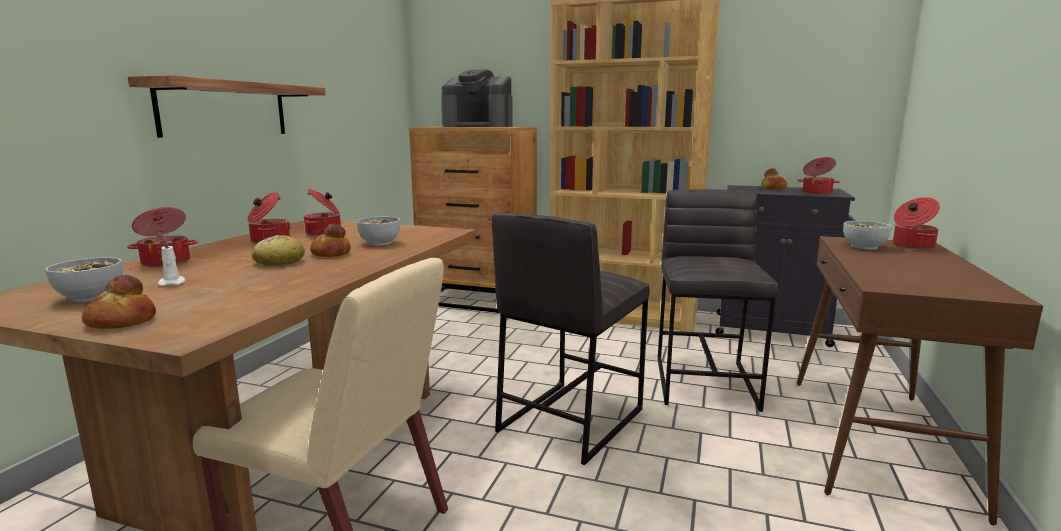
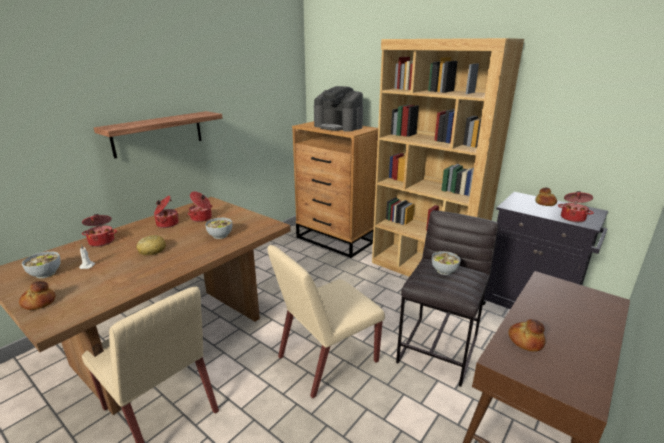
camera: 20 degrees right, 10 degrees up
(330, 253) = (184, 245): bread -> bread (525, 341)
(569, 420) = (326, 360): grey stool -> beige chair
(864, 247) = (552, 296): bowl -> bowl (444, 271)
(911, 246) = (597, 303): cooking pot -> none

